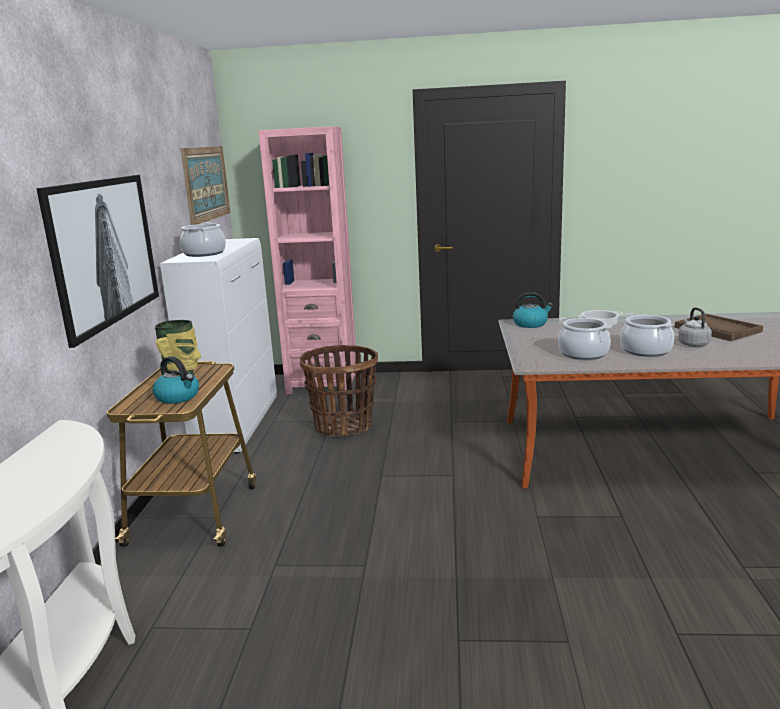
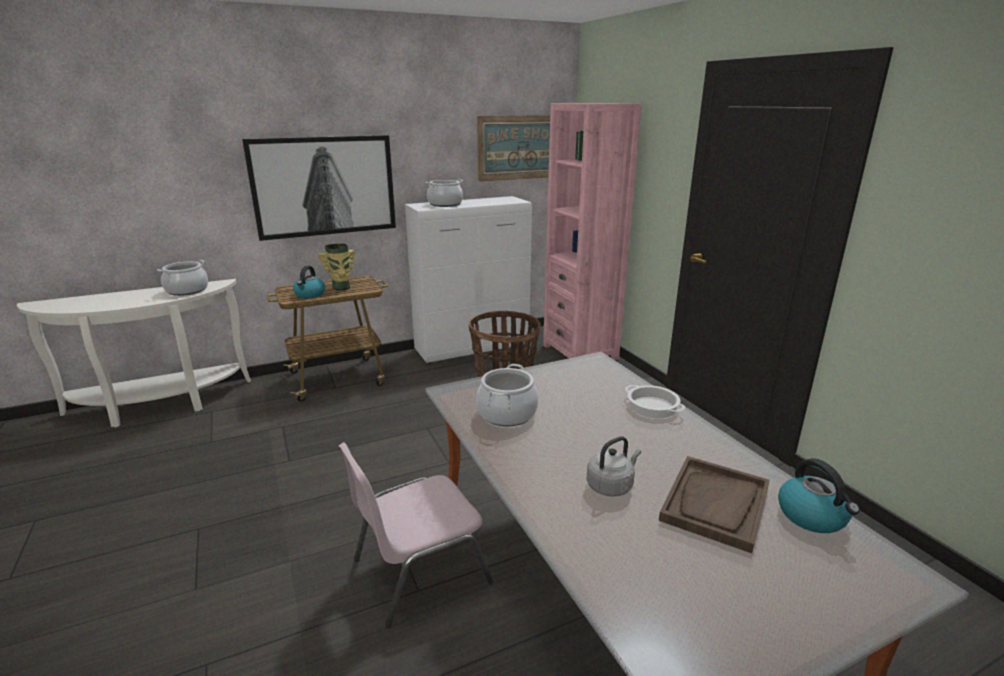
camera: 60 degrees right, 5 degrees up
(530, 324) = (599, 369): kettle -> kettle (812, 516)
(598, 512) = (418, 570): none -> pink chair
(645, 350) = (550, 452): cooking pot -> cooking pot (187, 290)

